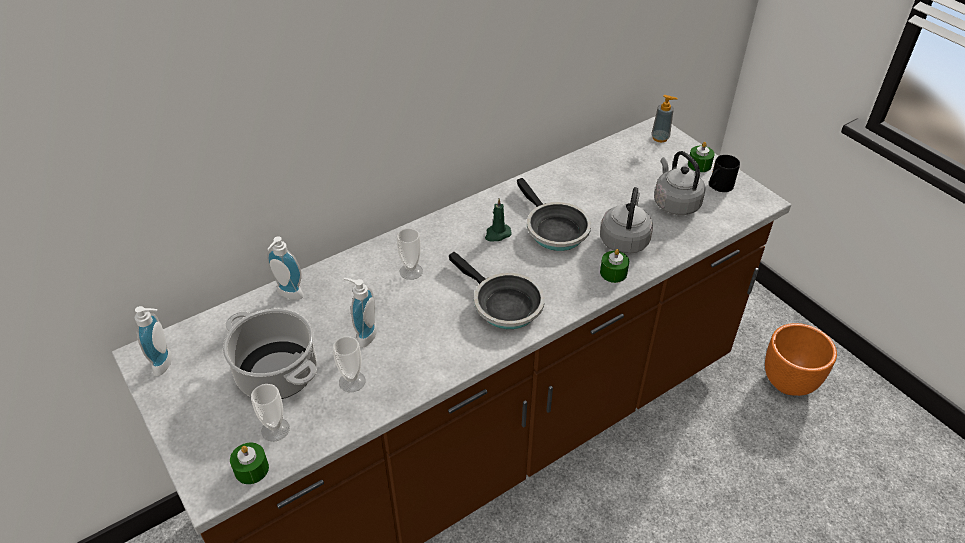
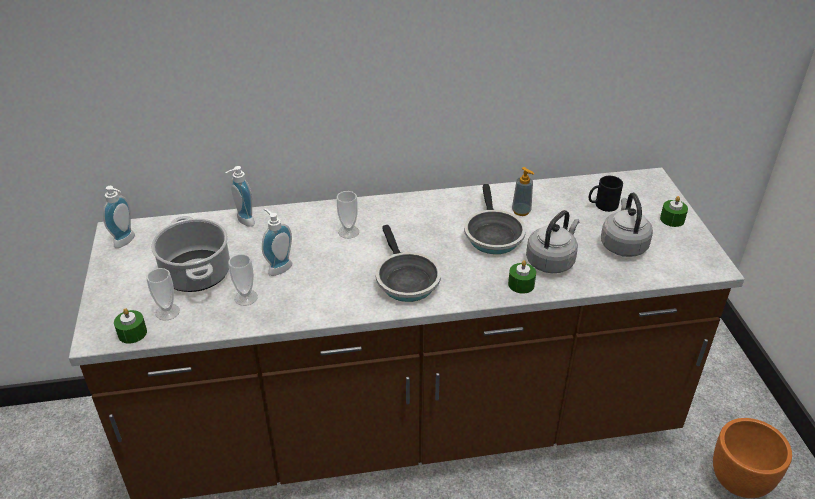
camera: 25 degrees right, 5 degrees down
(497, 234) = (440, 224): green candle -> none
(660, 138) = (649, 187): soap dispenser -> soap dispenser (521, 211)
(718, 187) = (677, 243): black mug -> black mug (602, 205)

